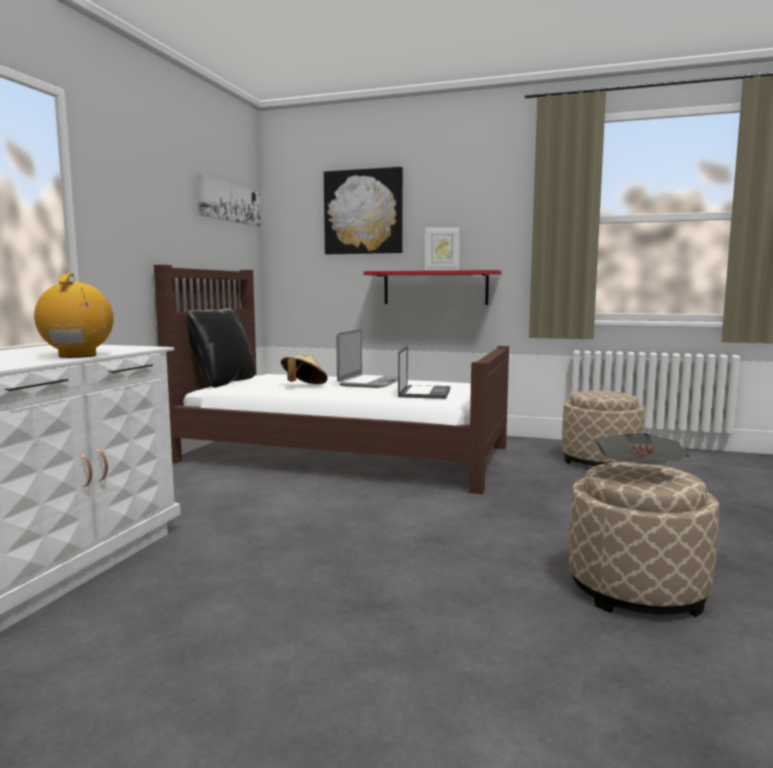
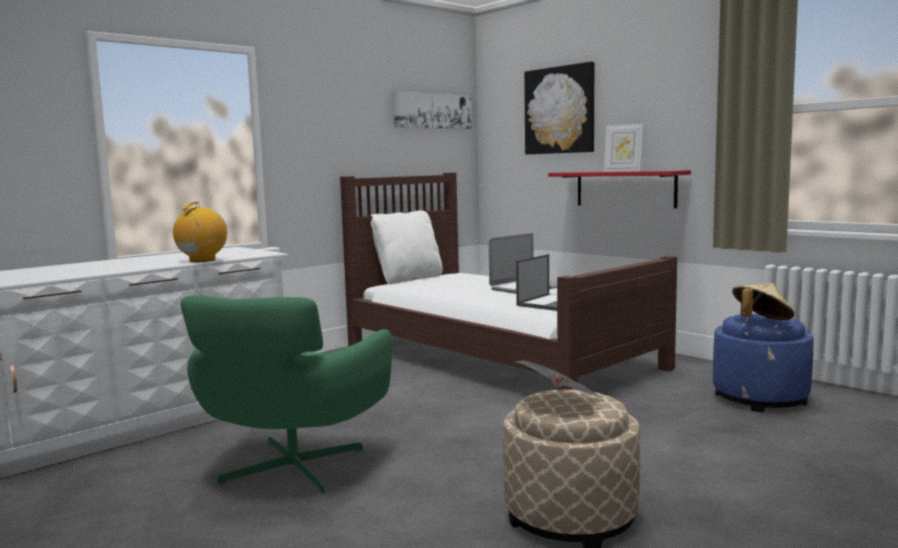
camera: 30 degrees right, 0 degrees up
(223, 382) = (408, 279): black pillow -> white pillow
(295, 609) = (291, 469): none -> green armchair
(303, 386) = (460, 288): beige hat -> beige hat (761, 322)
(600, 461) = (760, 398): beige ottoman -> blue ottoman

